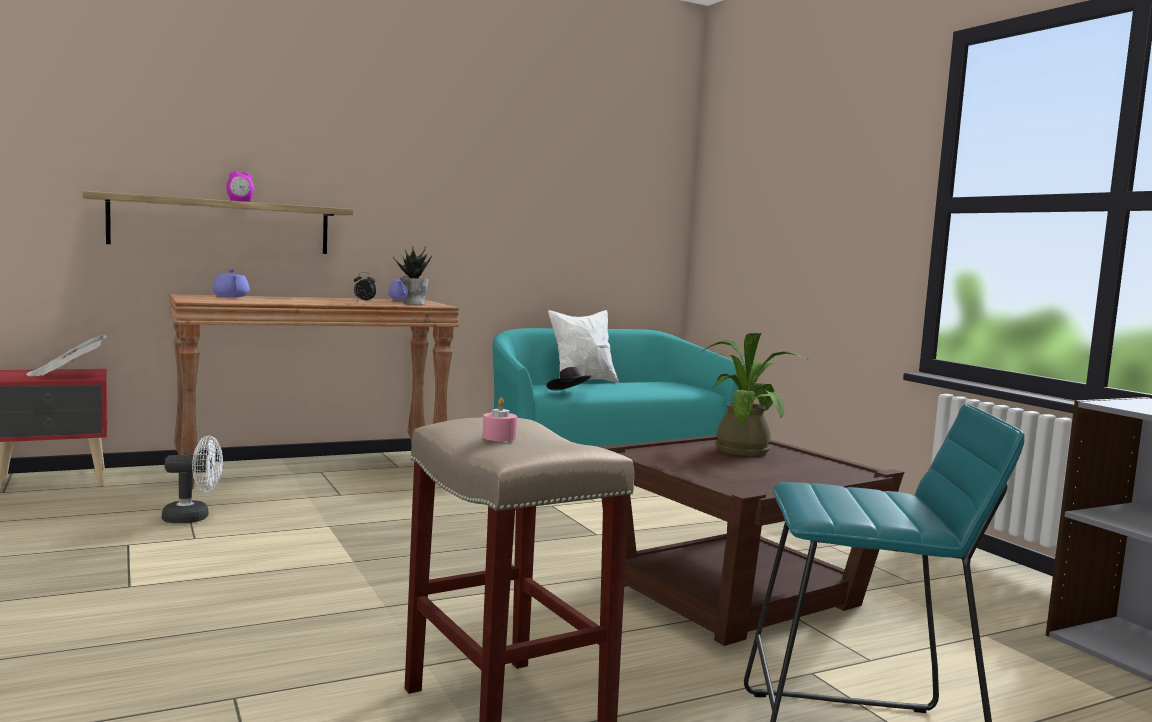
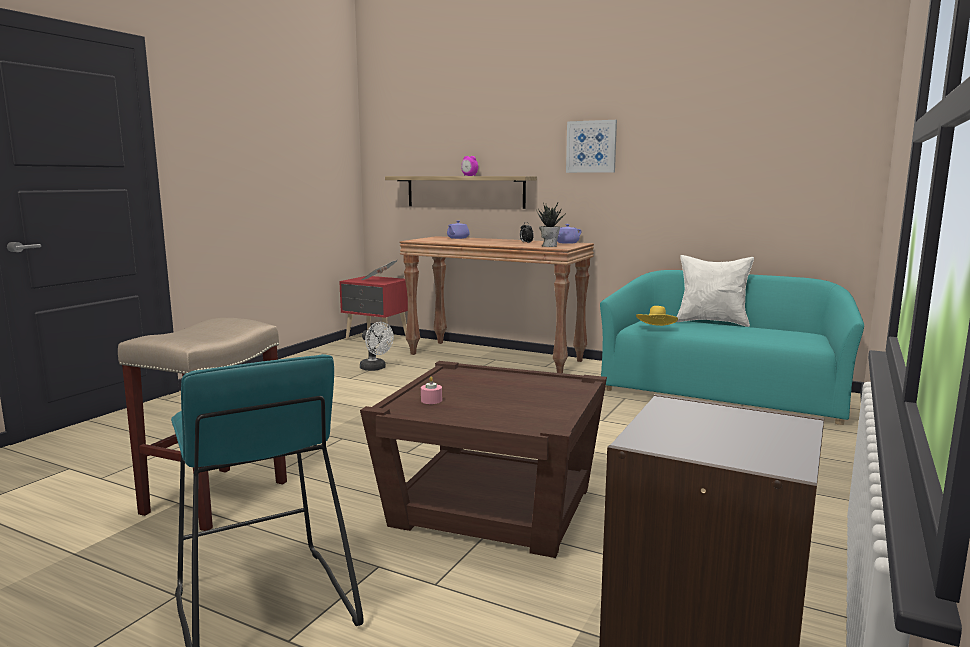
camera: 55 degrees right, 5 degrees up
(420, 177) = (591, 146): none -> picture
(499, 437) = (193, 329): pink candle -> pink candle (431, 400)
(569, 393) = (656, 329): black hat -> yellow hat
(744, 449) = (544, 388): potted plant -> none

